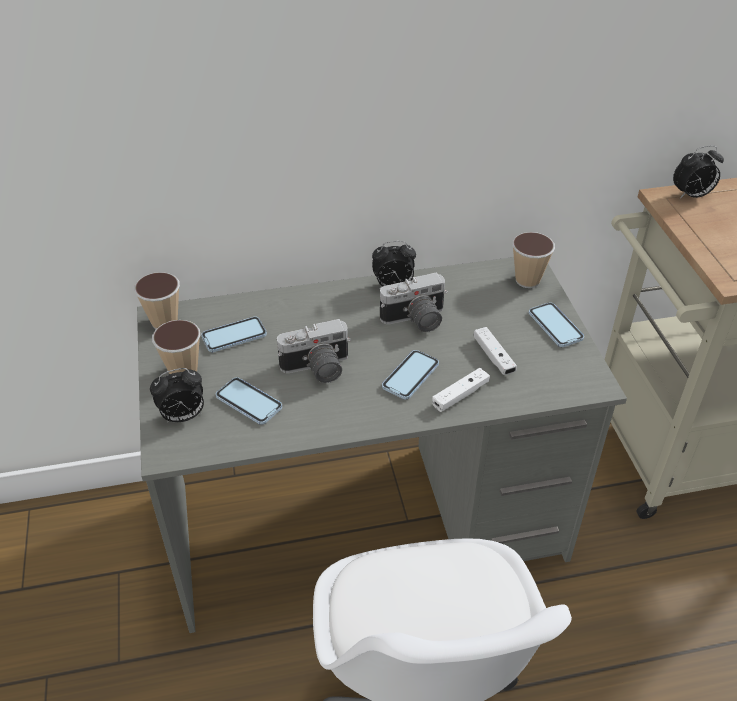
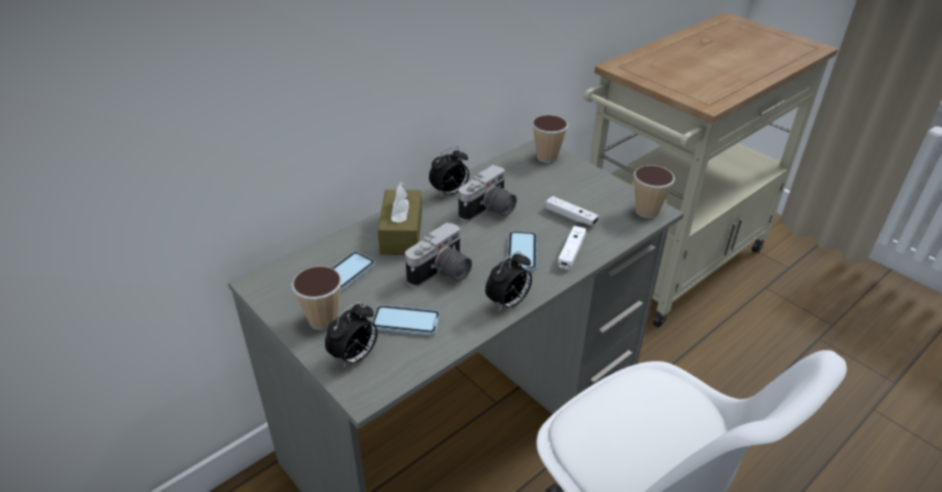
camera: 30 degrees left, 5 degrees down
(164, 322) = (268, 286): cup -> cup (647, 211)
(313, 313) = (401, 233): none -> brown tissue box
(555, 326) = (594, 182): phone -> none
(691, 196) = (632, 61): alarm clock -> alarm clock (508, 303)

